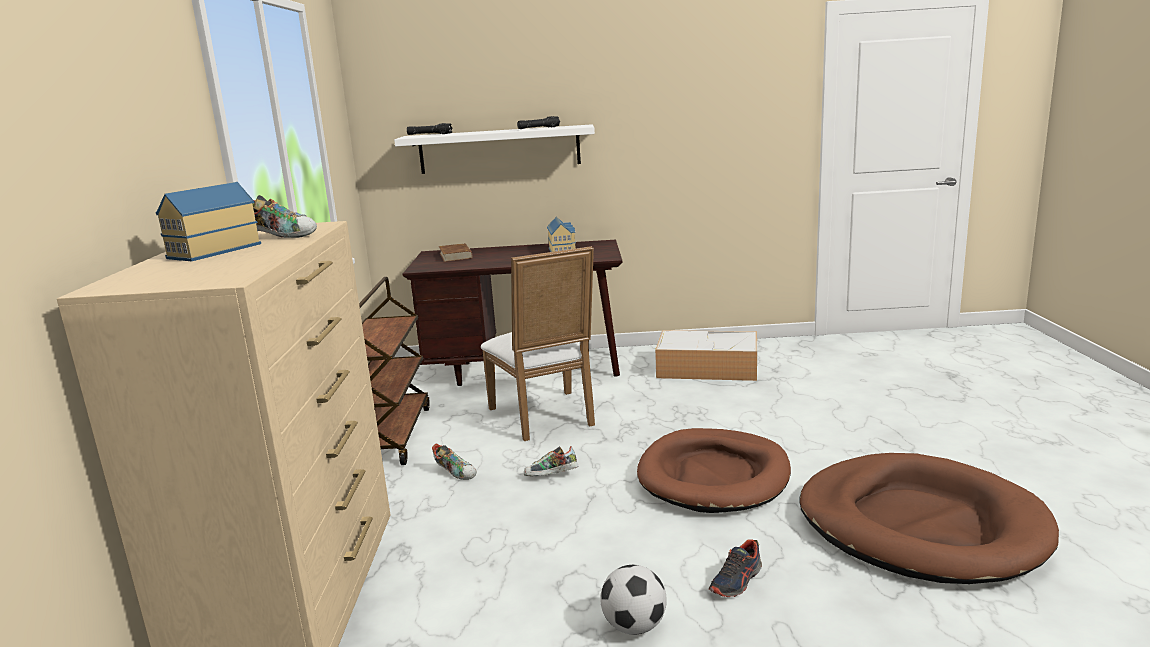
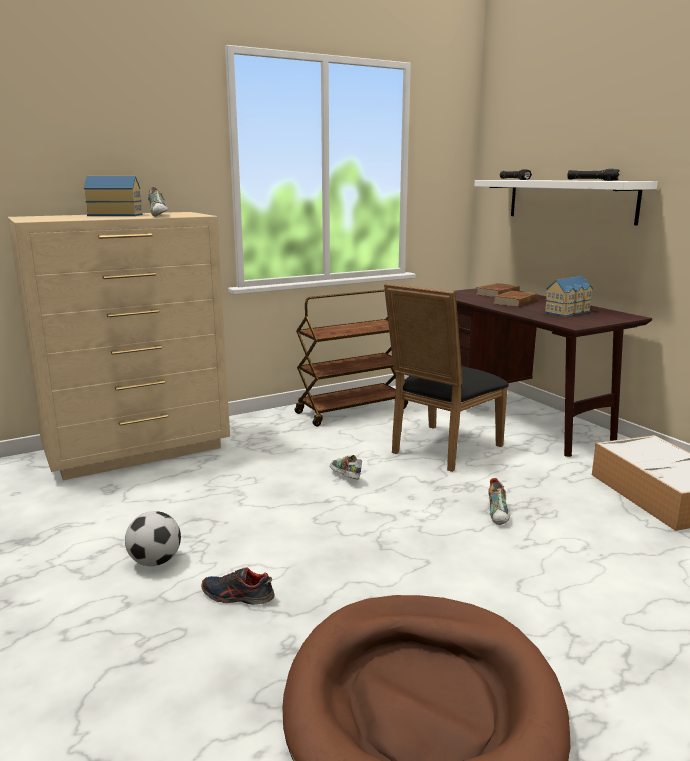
camera: 60 degrees right, 0 degrees up
(456, 473) = (319, 444): shoe -> shoe (498, 514)
(500, 257) = (515, 302): none -> brown book
(546, 418) = (440, 450): white chair -> black chair
(714, 476) = (414, 549): brown dog bed -> none

